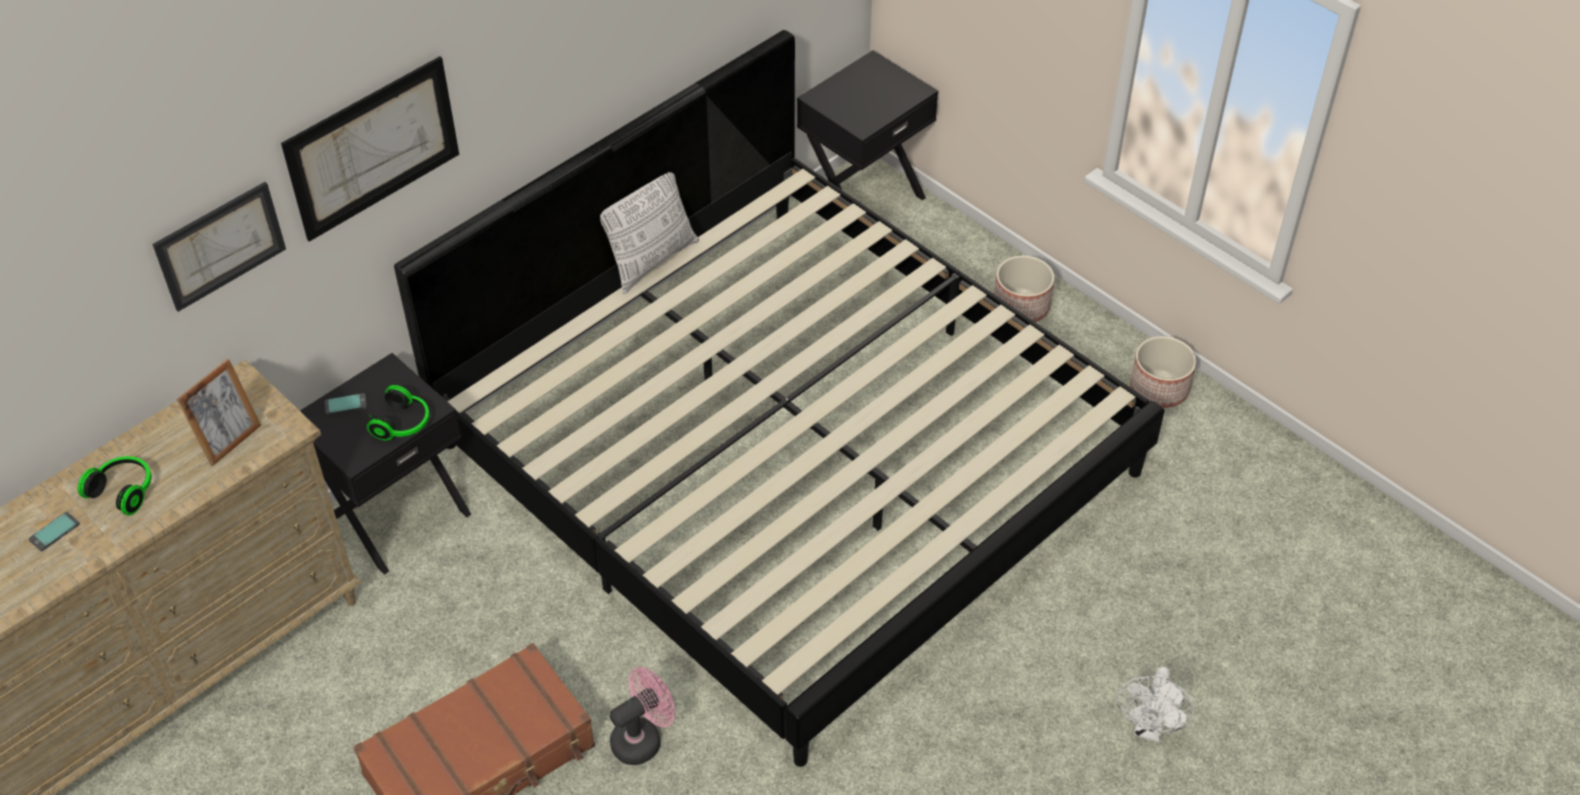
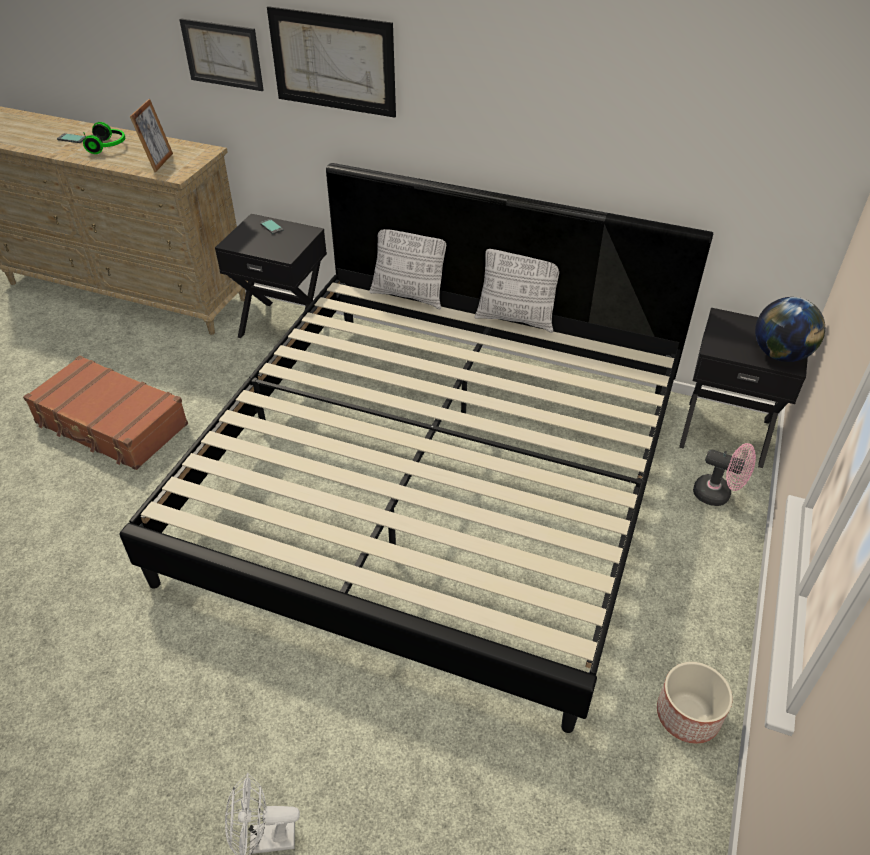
camera: 65 degrees right, 5 degrees down
(230, 441) = (158, 162): picture frame -> picture frame turned 90 degrees counterclockwise
(404, 424) = (267, 250): headphones -> none
(534, 336) = (409, 295): none -> pillow
(643, 738) = (150, 491): pink fan -> pink fan (718, 495)
(899, 90) = (780, 355): none -> globe
(1021, 306) = (700, 571): planter -> none

